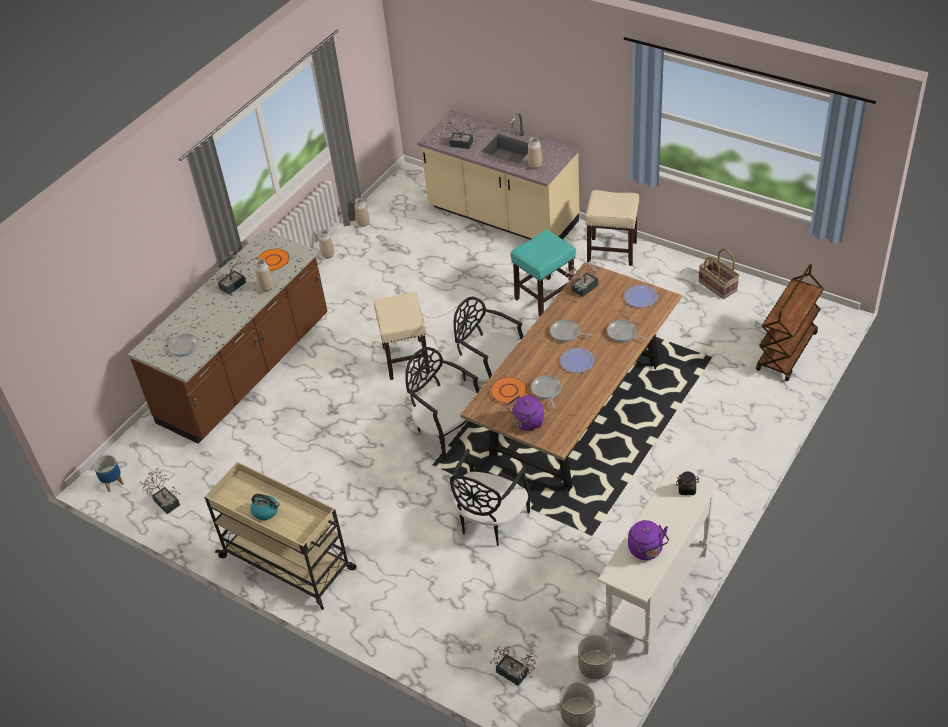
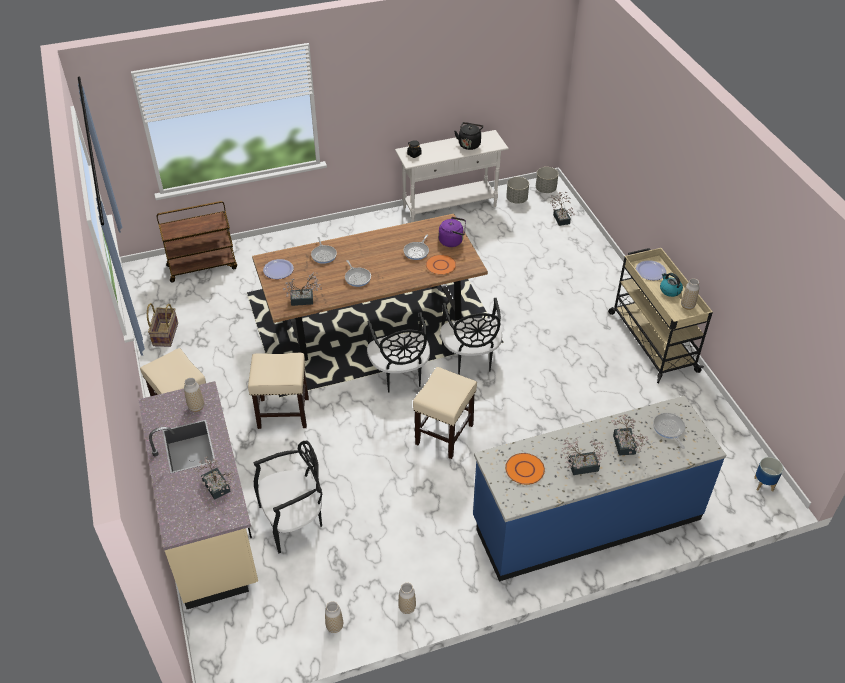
camera: 145 degrees left, 0 degrees up
(165, 501) = (723, 440): potted plant -> potted plant (624, 447)
(246, 370) = (586, 519): brown counter -> blue counter
(266, 288) = (553, 441): vase -> vase (687, 306)
(490, 521) = (500, 288): black chair -> black chair (293, 520)
(545, 296) = (282, 413): turquoise stool -> beige stool
(577, 361) = (375, 256): plate -> plate (650, 271)
(647, 550) = (469, 144): purple kettle -> black kettle

